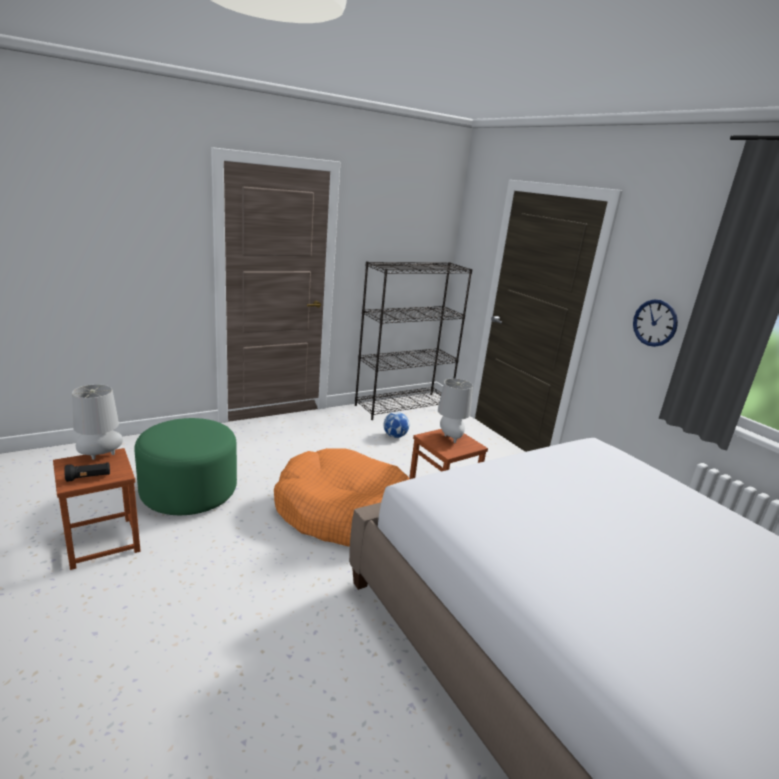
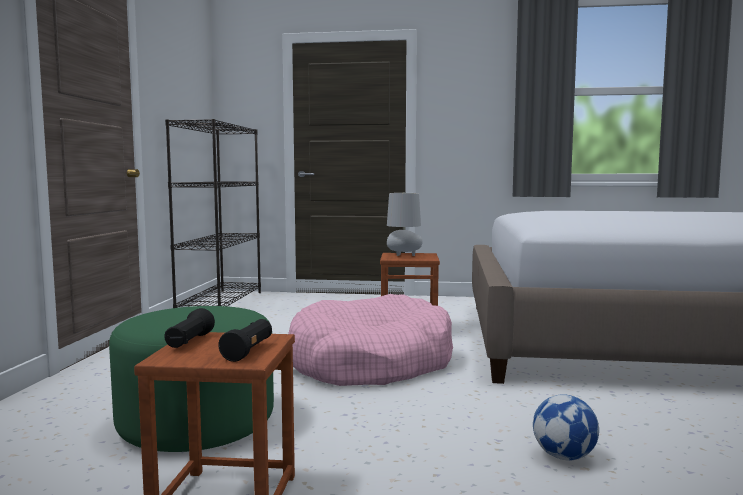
camera: 50 degrees left, 15 degrees down
(100, 456) = (189, 342): grey table lamp -> black flashlight
(342, 512) = (370, 363): orange dog bed -> pink dog bed
(395, 436) = (270, 318): football -> football (564, 456)
(655, 323) = (478, 127): wall clock -> none

